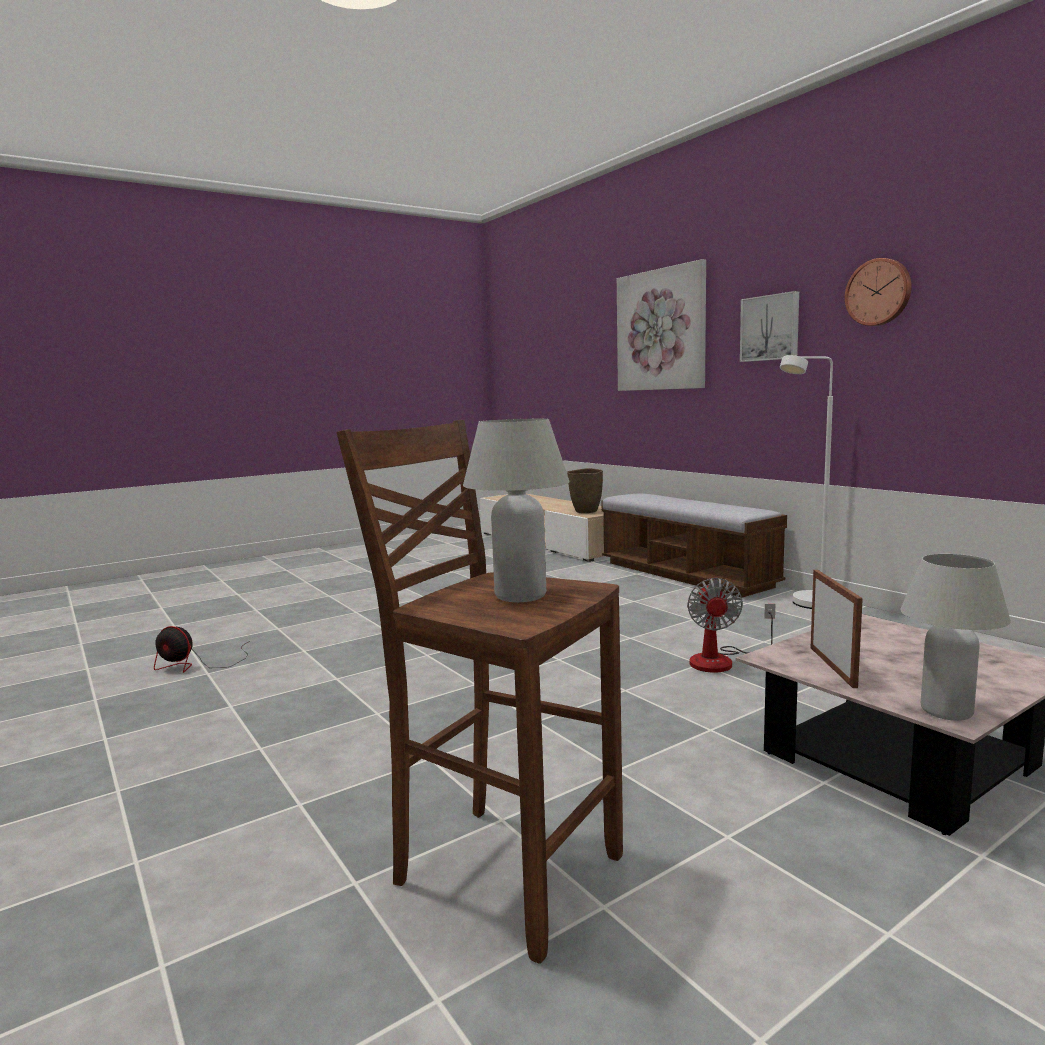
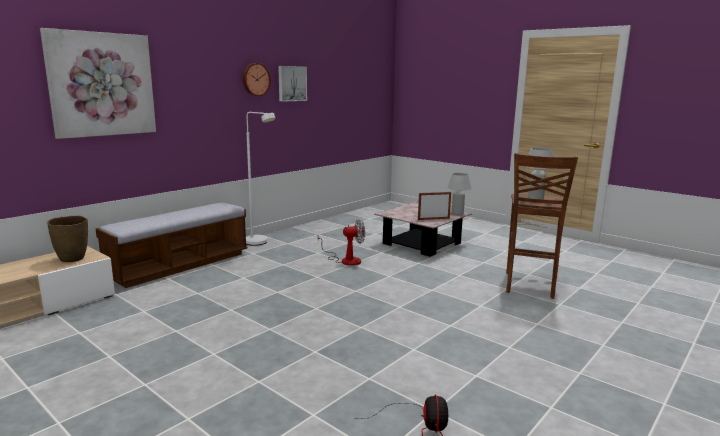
camera: 105 degrees left, 5 degrees up
(770, 328) = (200, 92): picture -> picture (291, 83)

